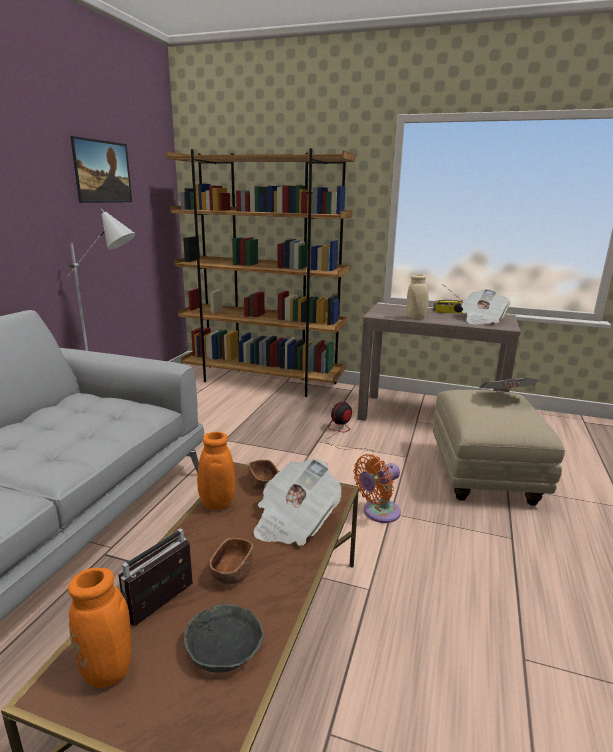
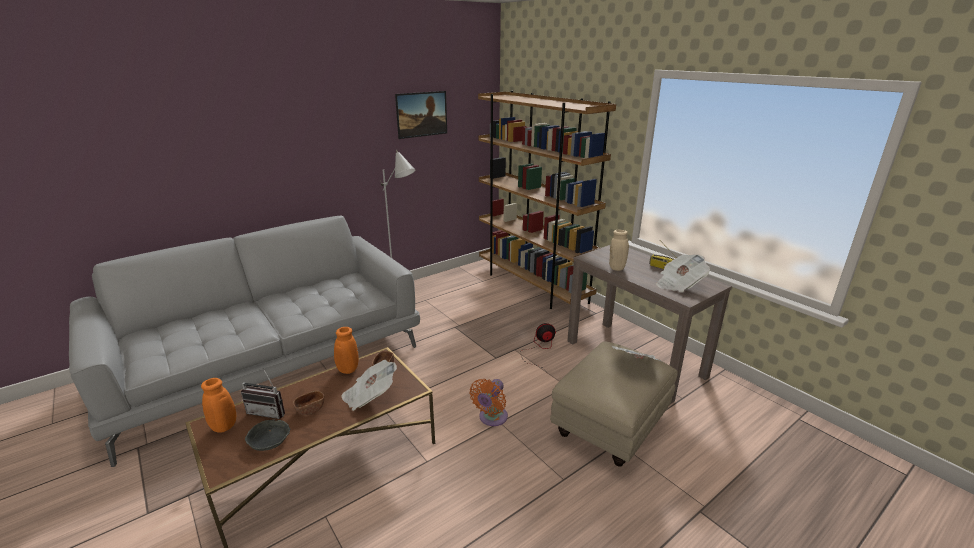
camera: 35 degrees right, 5 degrees up
(165, 606) = (269, 411): radio -> radio turned 150 degrees counterclockwise
(378, 513) = (491, 418): orange fan -> orange fan turned 60 degrees counterclockwise

